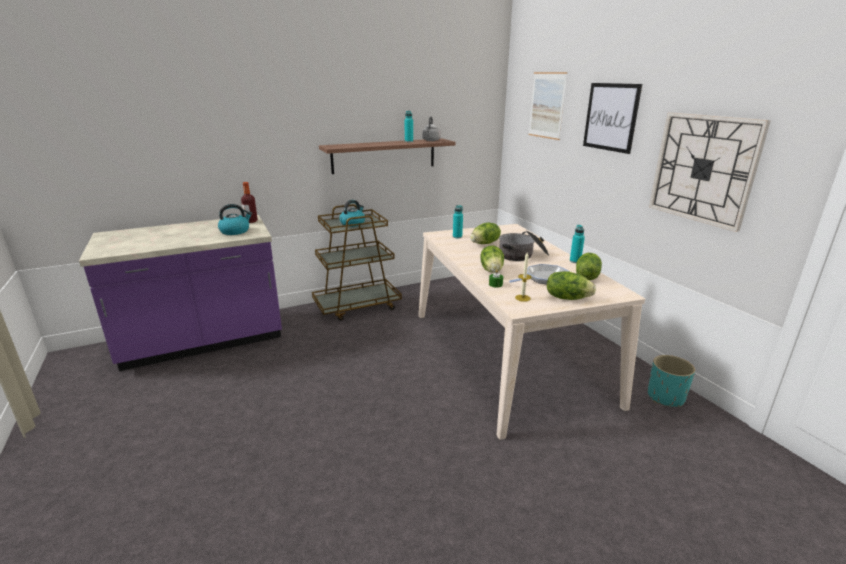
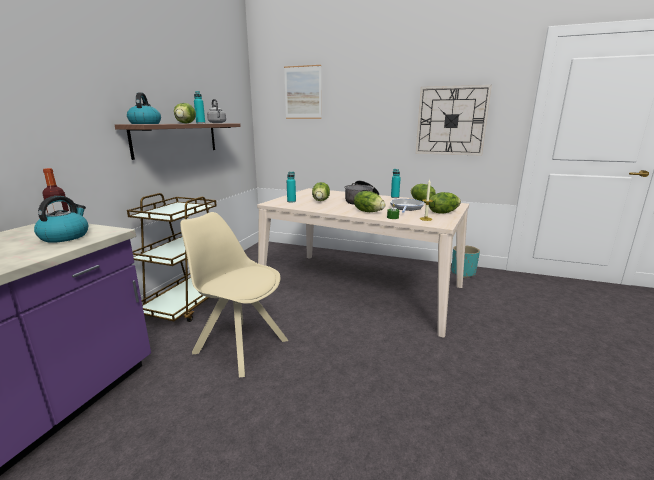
camera: 45 degrees left, 5 degrees down
(342, 353) = (239, 345): none -> beige chair
(353, 223) = (177, 210): kettle -> kettle (145, 123)
(388, 143) = (186, 123): none -> lettuce
(611, 117) = (370, 95): picture -> none

